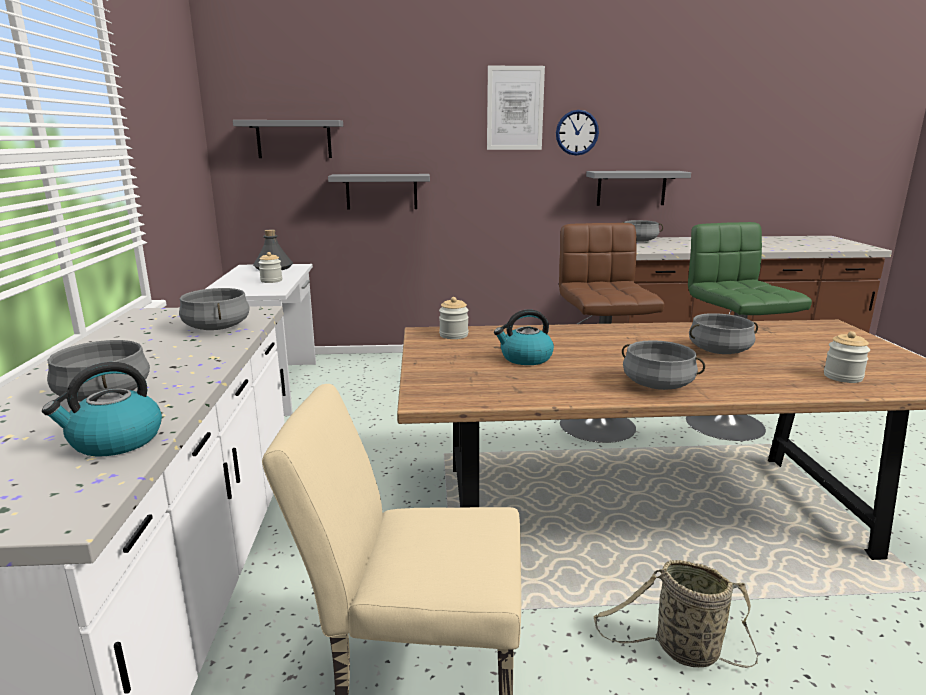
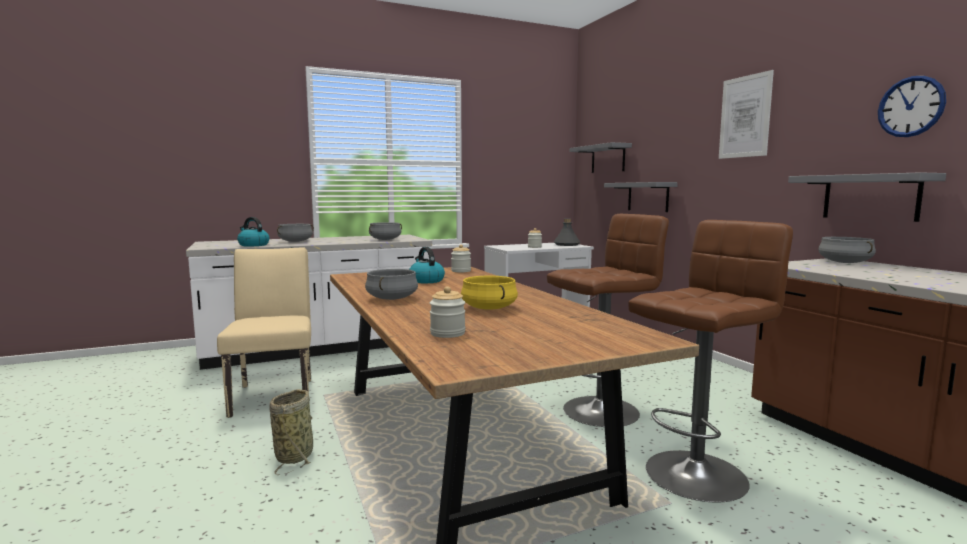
camera: 70 degrees right, 10 degrees down
(577, 132) = (804, 134): wall clock -> wall clock (910, 107)
(719, 351) = (488, 308): grey cooking pot -> yellow cooking pot
(725, 424) = (697, 475): green stool -> brown stool

